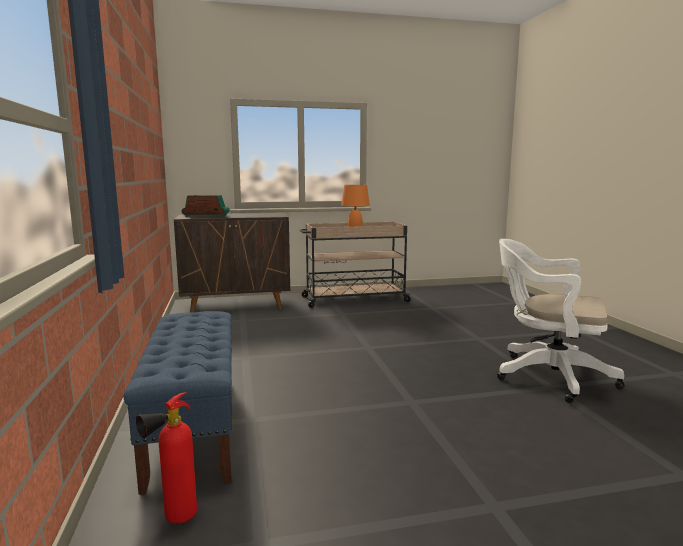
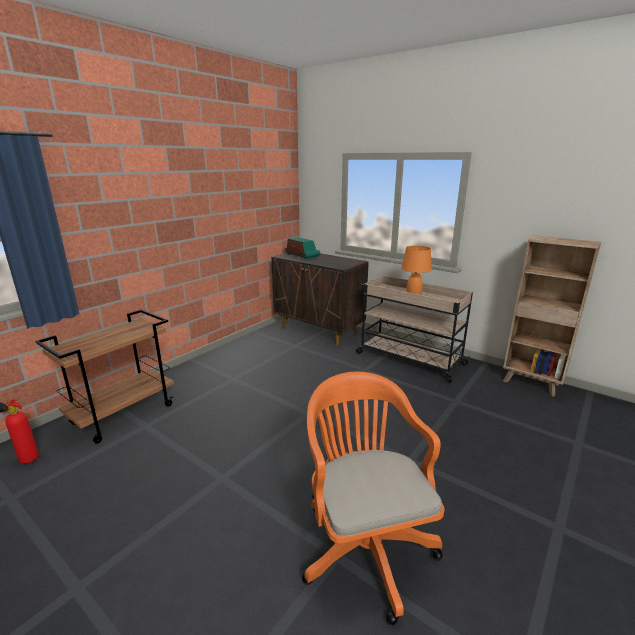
camera: 50 degrees right, 10 degrees up
(194, 427) = (124, 413): blue bench -> brown cart
(445, 288) = (532, 383): none -> brown bookcase
(547, 375) = (364, 543): white office chair -> orange office chair

